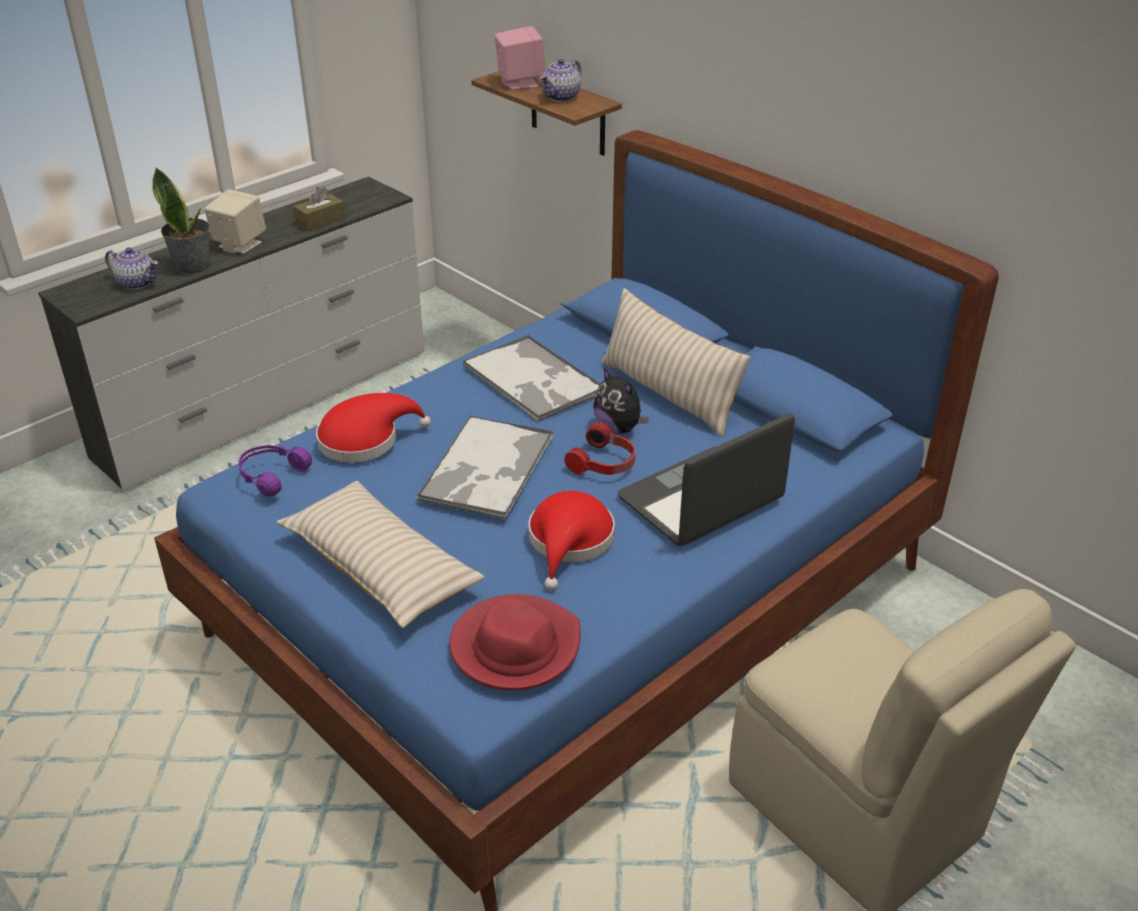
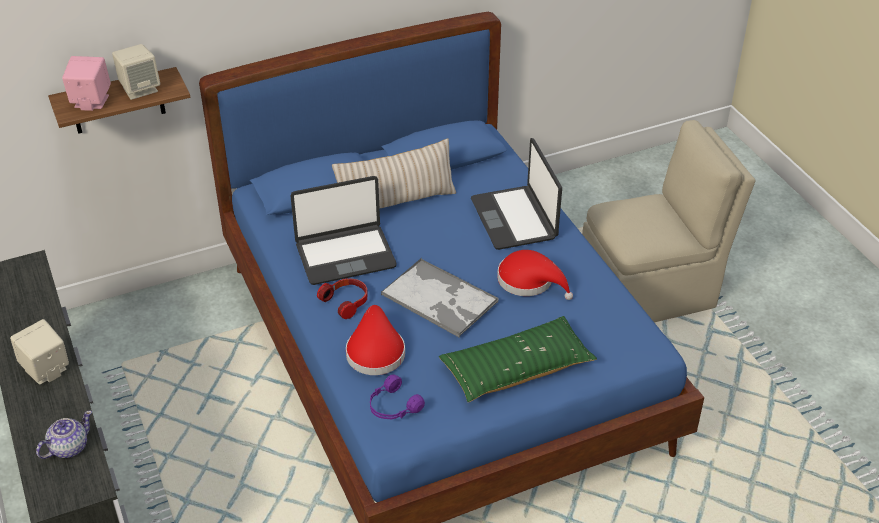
camera: 70 degrees left, 5 degrees up
(193, 266) = (64, 405): potted plant -> none
(320, 221) = (42, 312): brown tissue box -> none
(380, 568) = (517, 369): beige pillow -> green pillow
(515, 647) = (612, 324): red hat -> none
(534, 380) = (345, 255): tray -> laptop
(561, 97) = (140, 89): teapot -> beige speaker
(604, 463) = (459, 247): headphones -> headphones (346, 302)
(619, 428) = (422, 232): plush toy -> none

